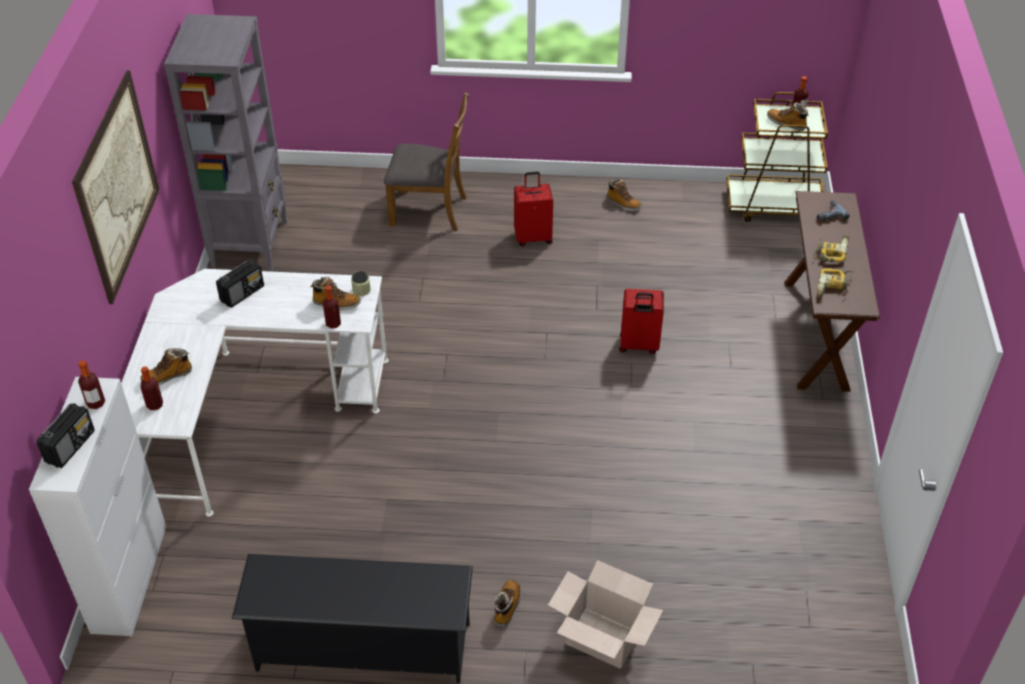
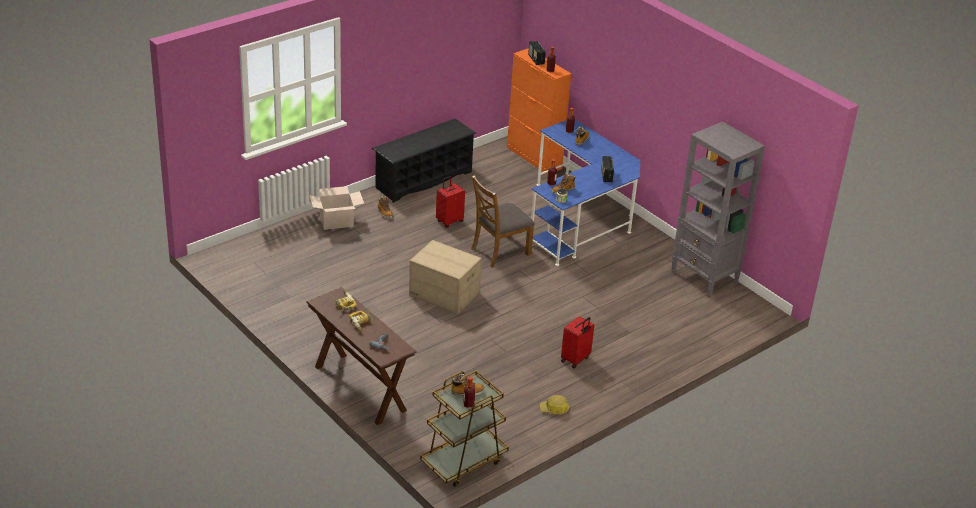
camera: 135 degrees right, 10 degrees down
(117, 186) = (651, 91): picture -> none
(130, 577) = (534, 158): white cabinet -> orange cabinet
(248, 411) = (581, 218): white desk -> blue desk
(429, 210) = (651, 344): brown chair -> brown chair (500, 251)
(583, 401) = (444, 294): none -> cardboard box
(623, 204) = (554, 409): boot -> hard hat
(638, 345) = (448, 332): red suitcase -> red suitcase (449, 221)

